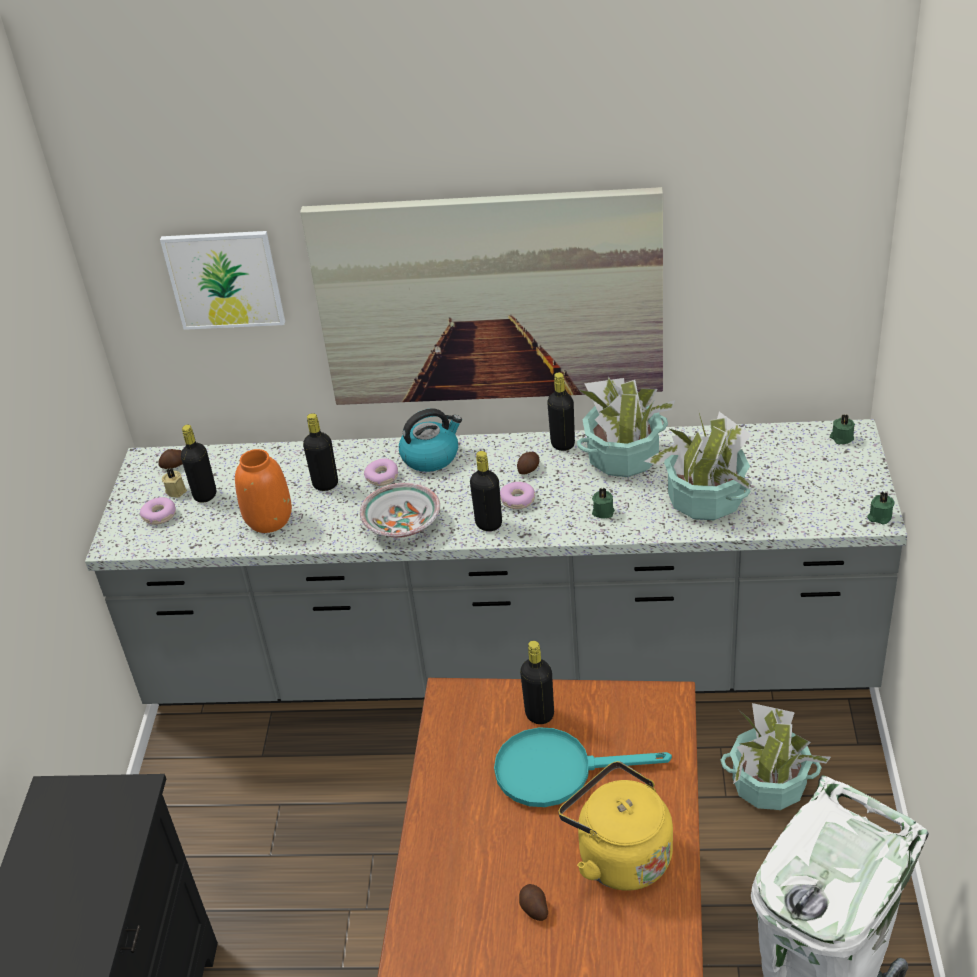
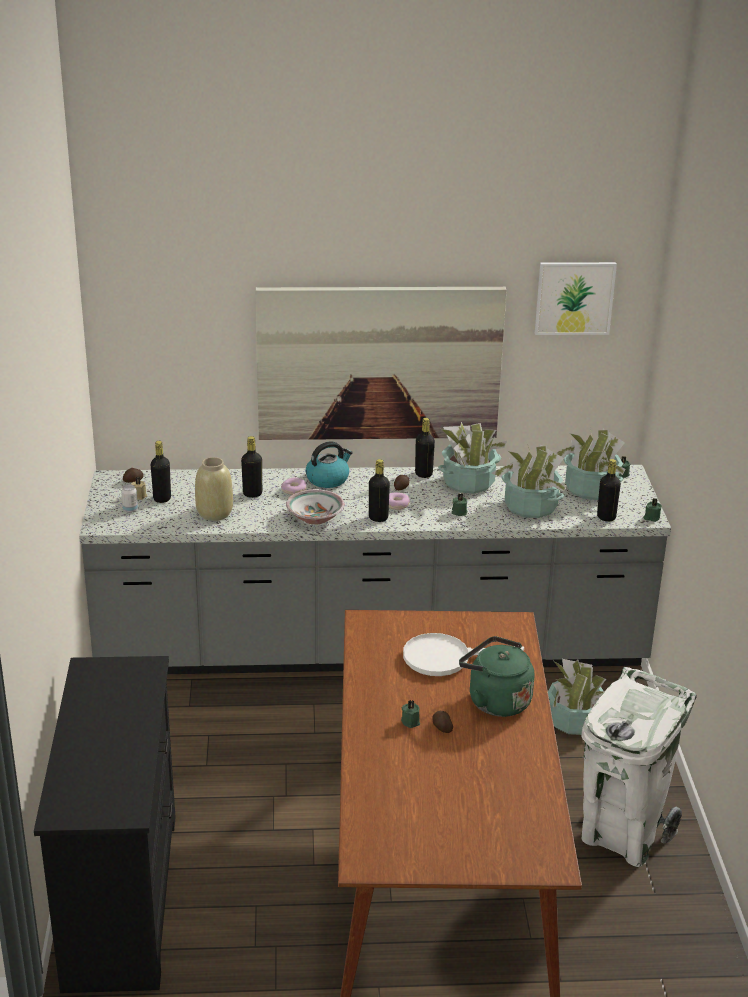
camera: 10 degrees left, 10 degrees down
(160, 515) = (130, 510): donut -> can
(224, 279) = (190, 339): picture -> picture (574, 298)
(268, 520) = (214, 513): orange vase -> beige vase
(490, 894) = (411, 721): none -> green candle
(539, 714) = (428, 629): black bottle -> black bottle (606, 517)
(557, 770) = (446, 658): turquoise frying pan -> white frying pan
(619, 855) = (495, 701): yellow kettle -> green kettle
(795, 465) = (590, 489): none -> potted plant

